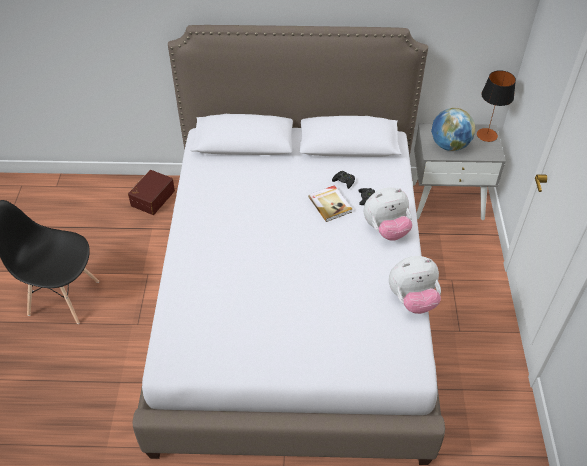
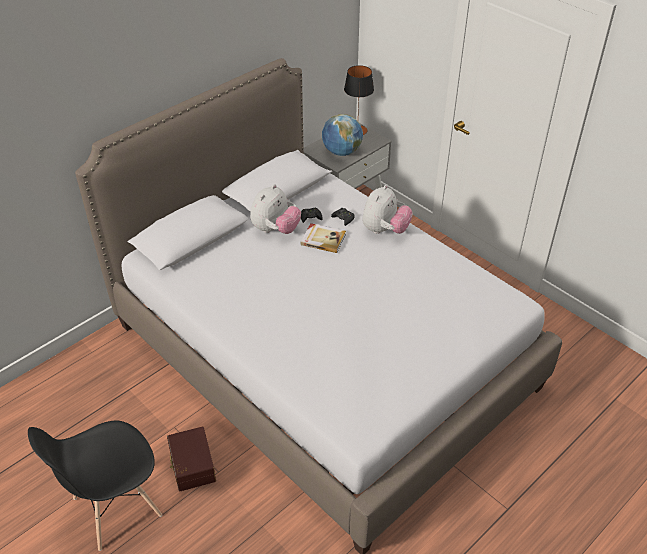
camera: 45 degrees left, 5 degrees down
(152, 198) = (95, 365): brown storage box -> brown storage box (191, 465)
(412, 299) = (461, 262): plush toy -> plush toy (275, 230)

